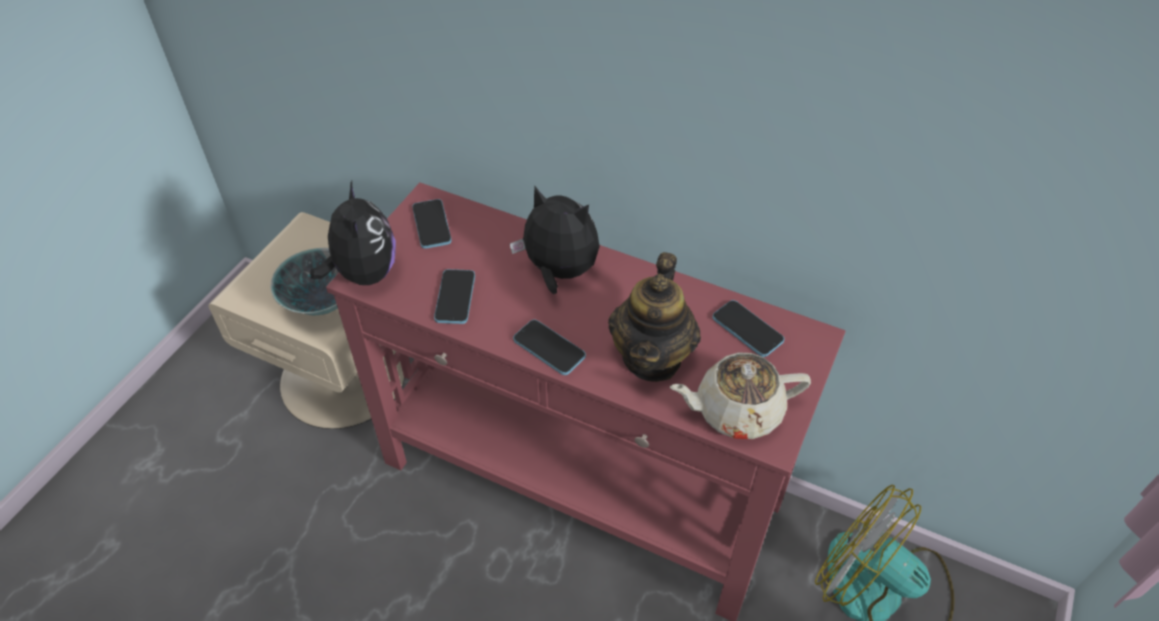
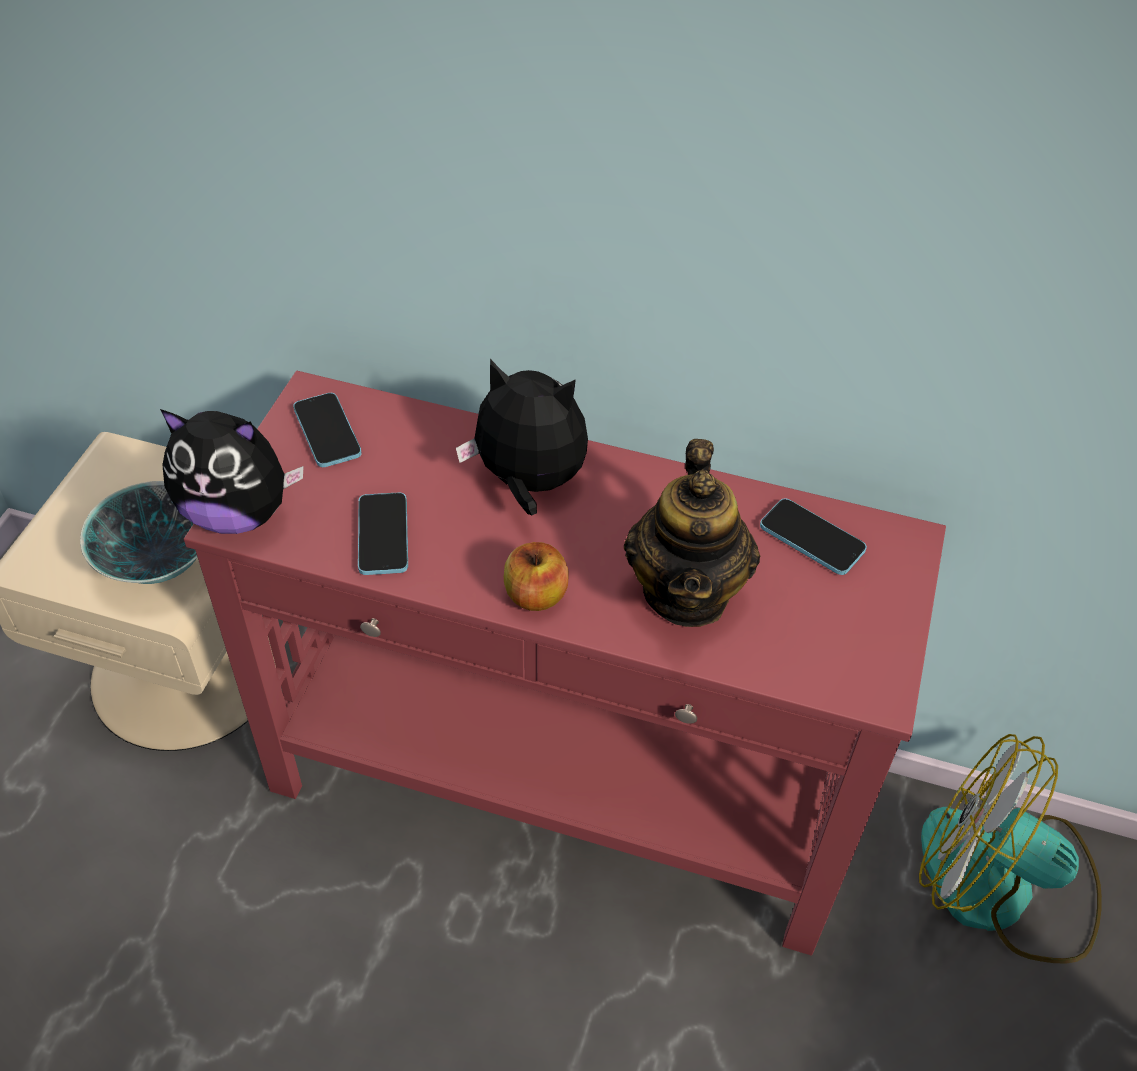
camera: 10 degrees left, 0 degrees up
(363, 273) = (238, 513): plush toy -> plush toy turned 120 degrees clockwise
(549, 348) = (536, 595): phone -> apple
(736, 411) = (819, 655): beige teapot -> none

